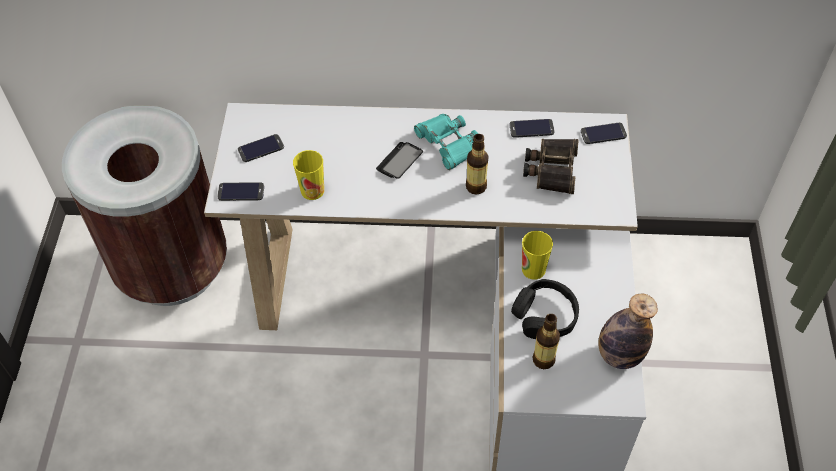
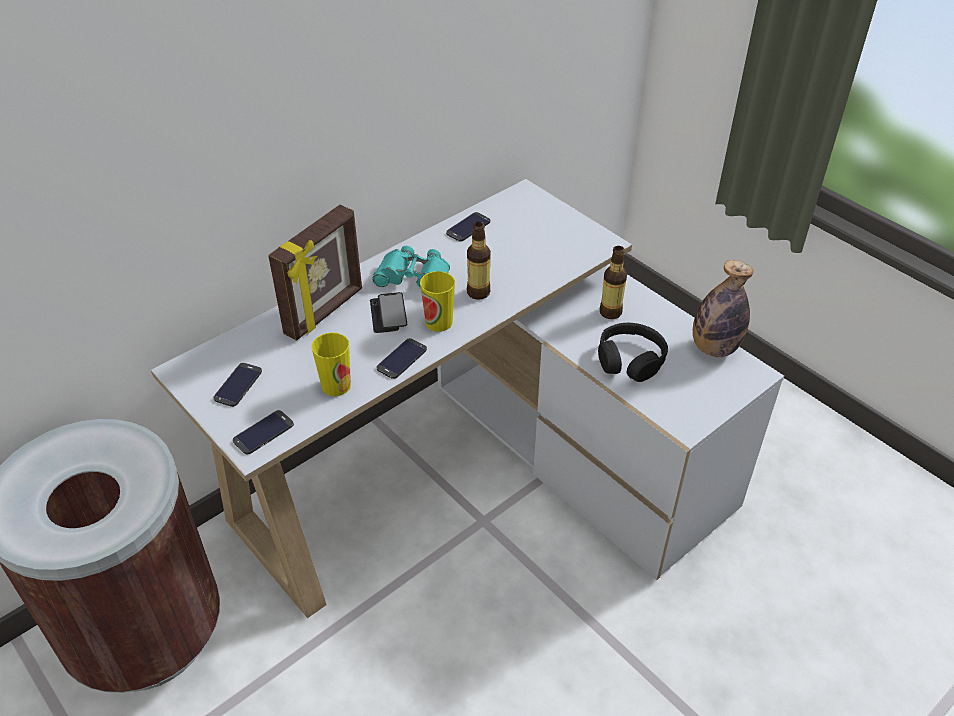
camera: 45 degrees left, 10 degrees down
(363, 132) = (325, 312): none -> picture frame
(533, 269) = (579, 334): cup -> cup (439, 322)
(543, 360) = (669, 390): bottle -> bottle (610, 312)
(551, 169) = (520, 245): binoculars -> none
(603, 133) = (527, 200): phone -> phone (401, 359)

